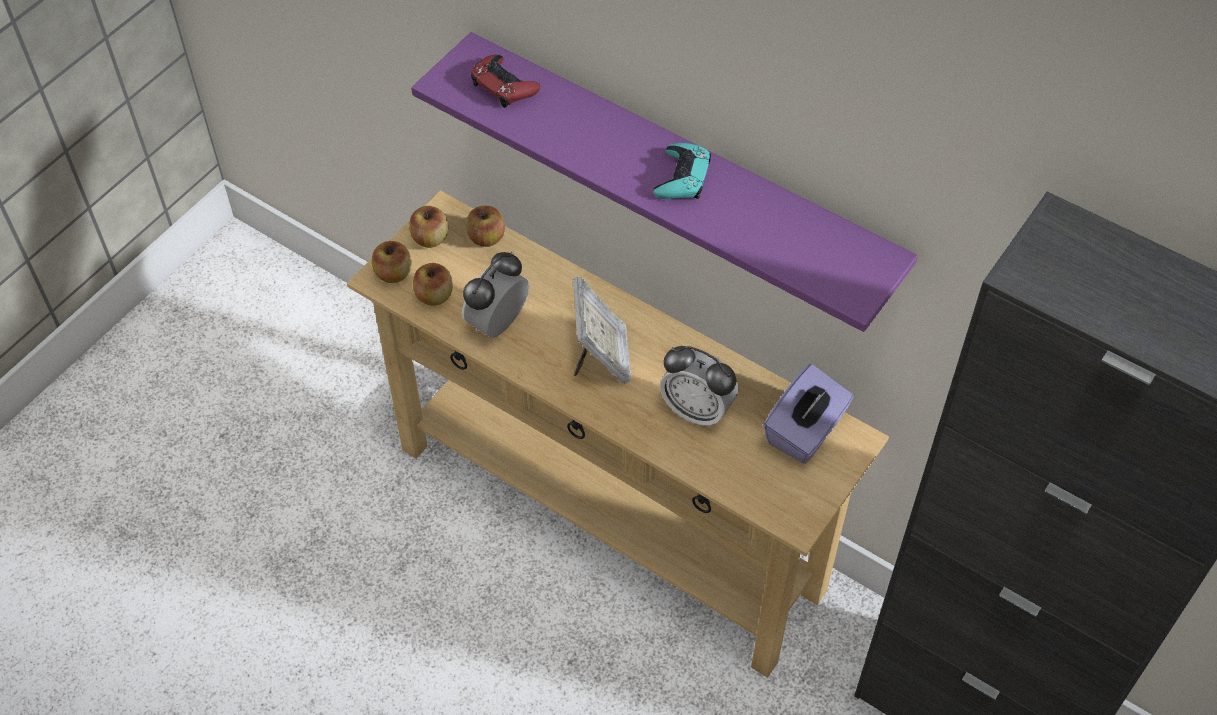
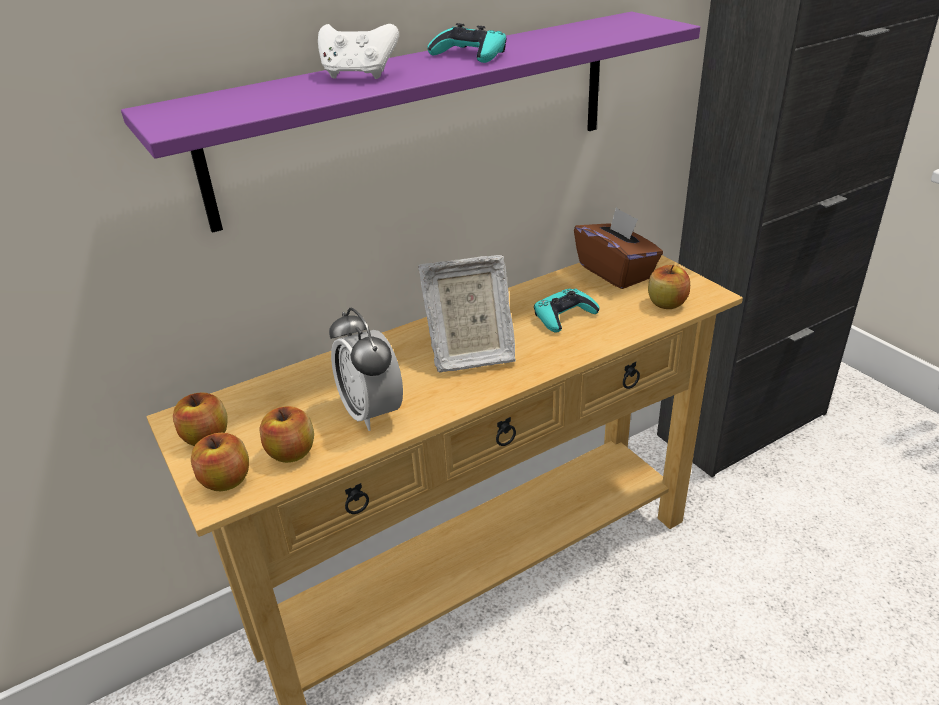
camera: 65 degrees left, 20 degrees down
(486, 238) = (249, 395): apple -> apple (666, 303)
(504, 86) = (234, 101): red game controller -> none
(593, 129) = (359, 75): none -> white game controller
(601, 359) = (470, 355): picture frame -> picture frame turned 150 degrees clockwise
(697, 410) = (564, 316): alarm clock -> turquoise game controller
(805, 431) = (615, 272): purple tissue box -> brown tissue box

